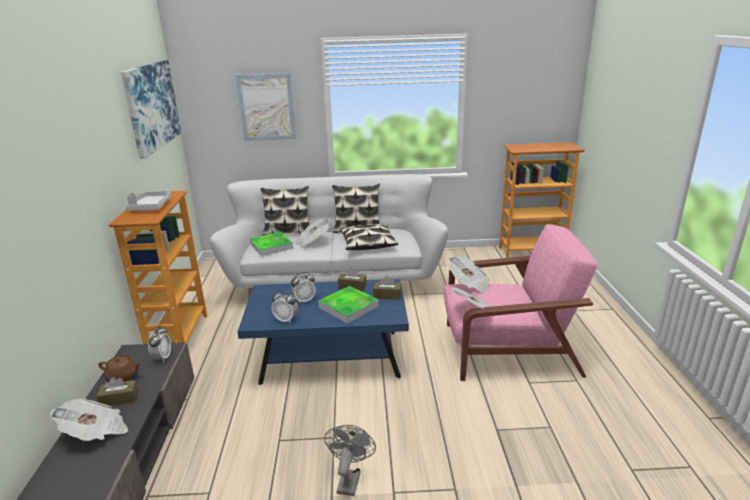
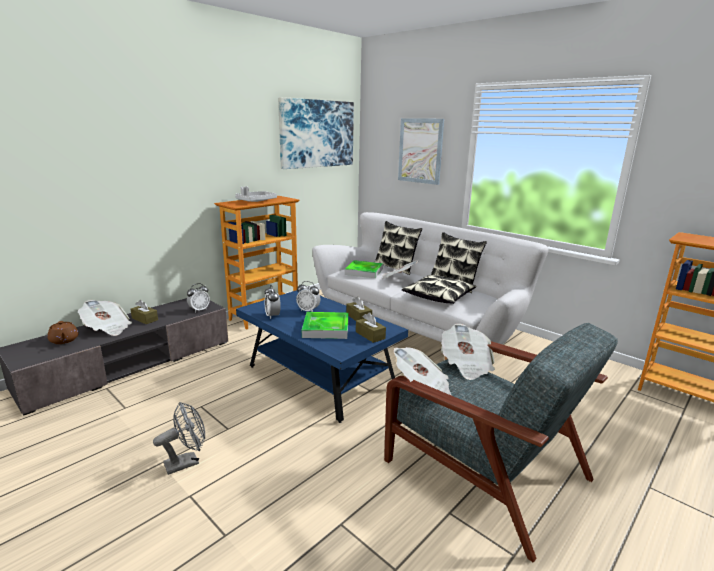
camera: 45 degrees right, 5 degrees down
(123, 376) = (167, 309): brown teapot -> brown teapot (64, 340)
(507, 349) = (482, 467): pink armchair -> grey armchair

